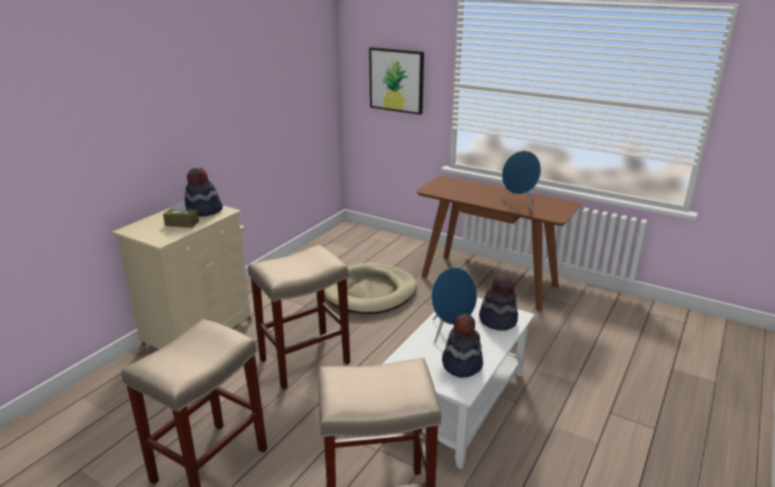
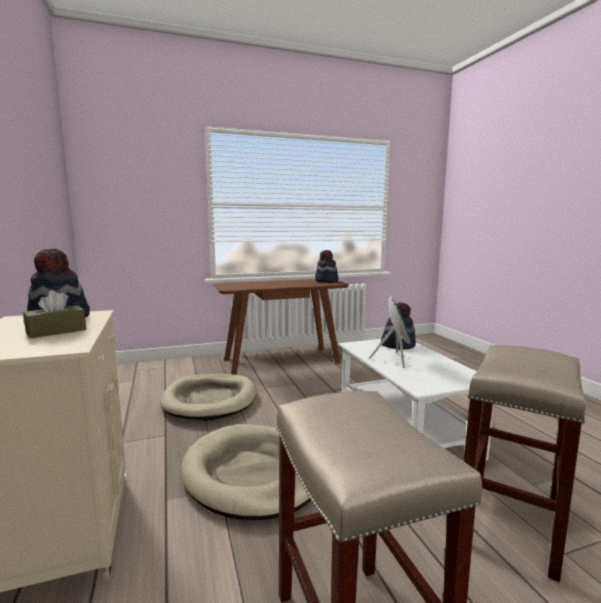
camera: 50 degrees left, 15 degrees down
(304, 362) = (252, 474): beige stool -> beige dog bed
(396, 80) = (146, 205): picture -> none
(461, 364) = (444, 369): hat -> hat (326, 281)
(519, 204) = (304, 283): blue speaker -> none

